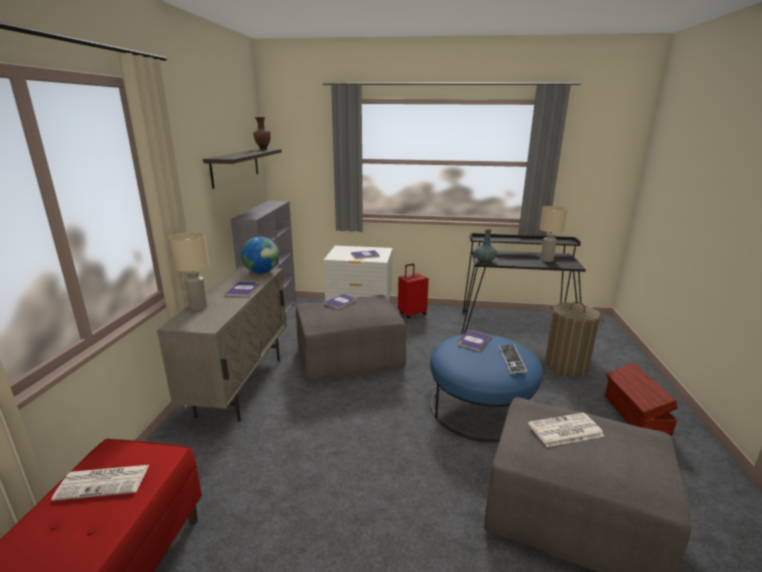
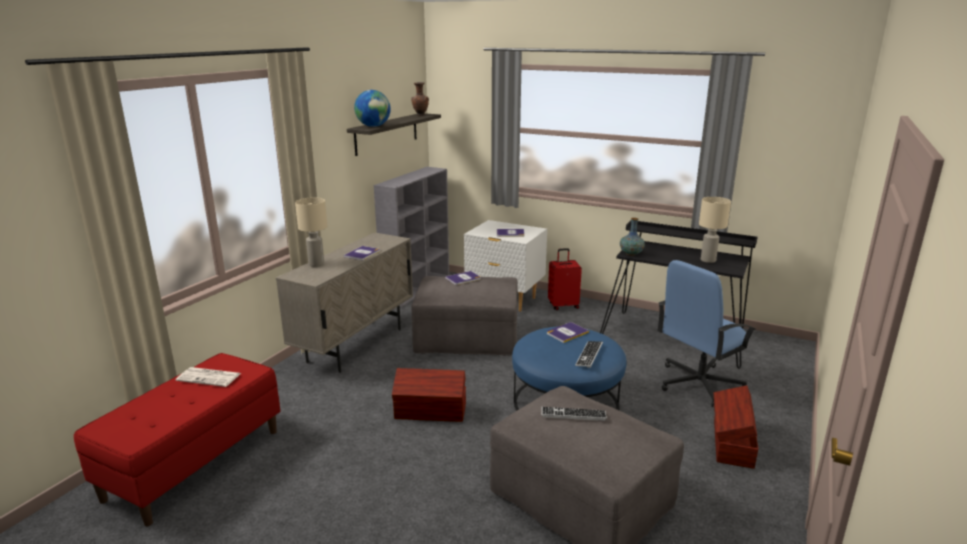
camera: 20 degrees right, 0 degrees up
(262, 272) = (389, 240): globe -> globe (373, 126)
(363, 447) = (431, 412): none -> brown storage box
(565, 430) = (573, 415): newspaper -> keyboard
(566, 365) = (698, 384): laundry basket -> blue office chair

